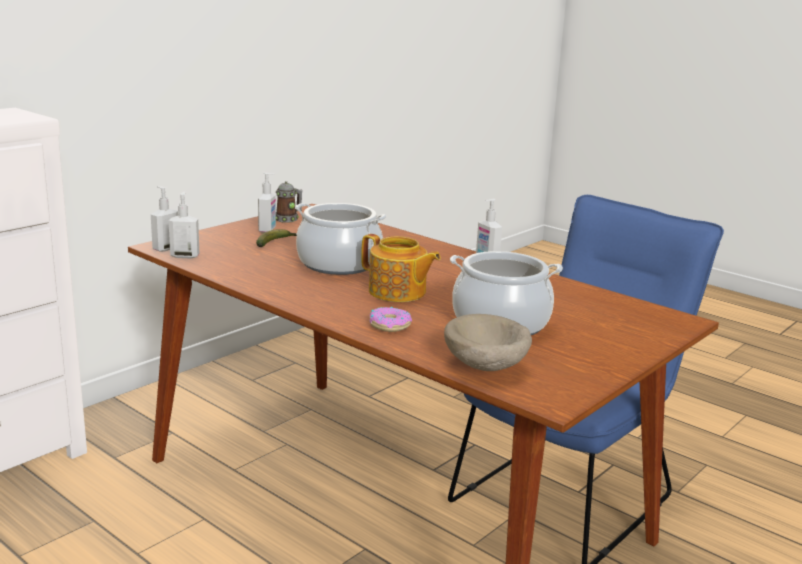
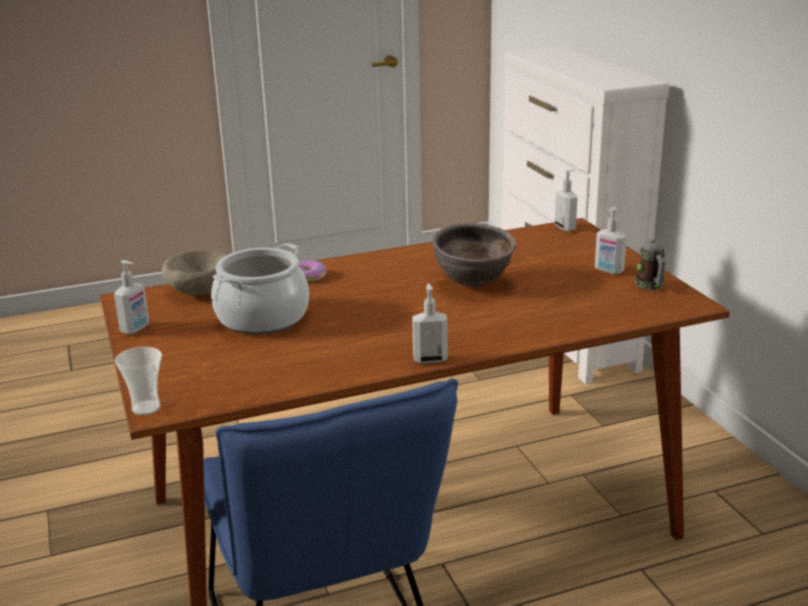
camera: 120 degrees right, 5 degrees up
(185, 256) = (538, 232): soap dispenser -> soap dispenser (135, 329)
(276, 243) = (558, 269): banana -> none
(339, 264) = (472, 284): cooking pot -> brown bowl
(397, 292) = (375, 294): teapot -> none
(689, 325) = (146, 408): none -> cup

